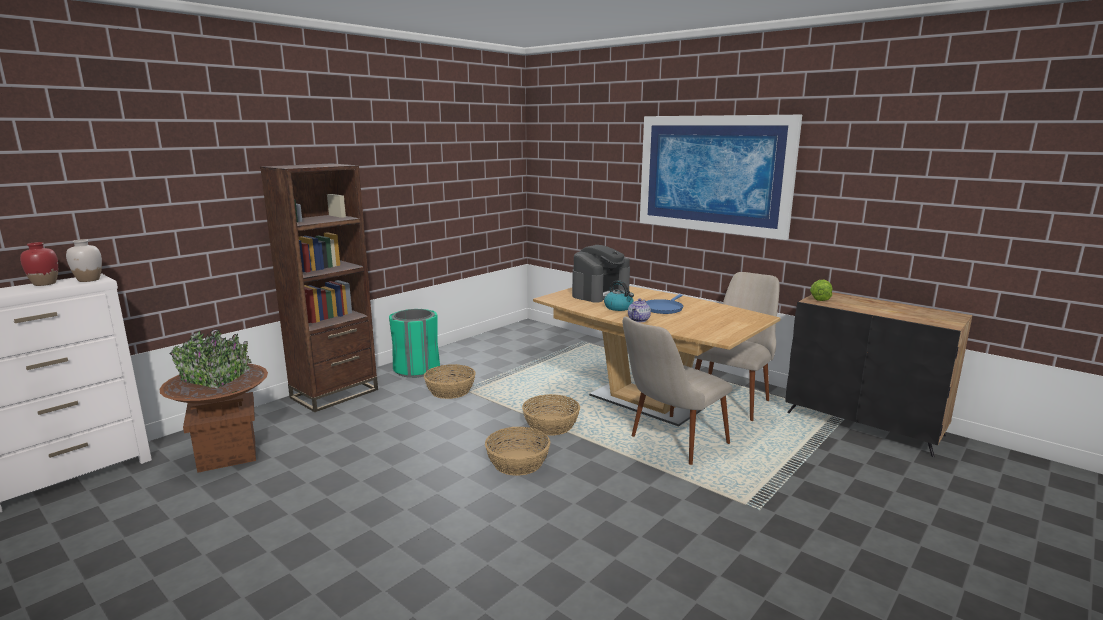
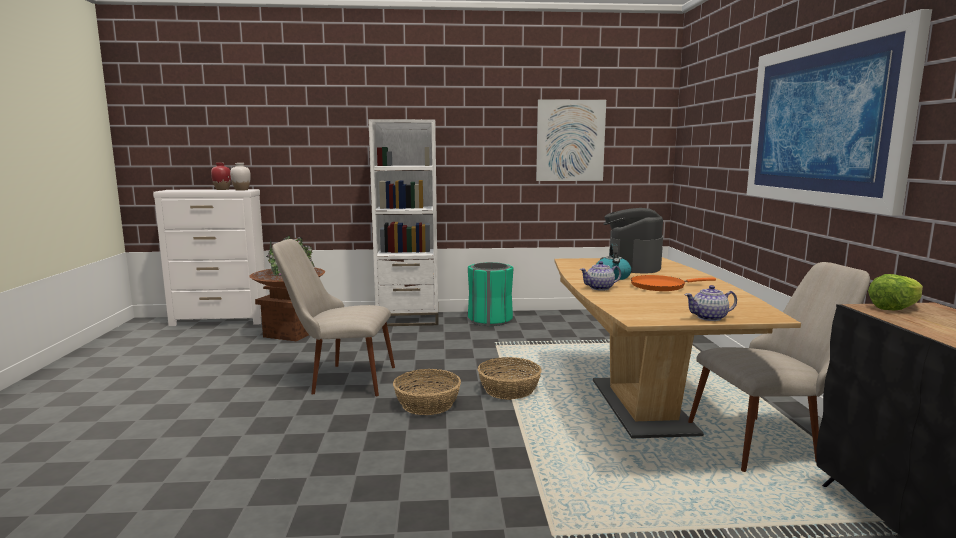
camera: 45 degrees right, 5 degrees down
(334, 394) = (408, 319): brown bookcase -> white bookcase
(450, 390) = (484, 340): basket -> none
(453, 176) = (570, 140): none -> picture
(600, 294) = (631, 266): coffee machine -> coffee machine turned 105 degrees clockwise
(663, 308) = (661, 286): blue frying pan -> orange frying pan
(669, 445) = (586, 449): beige chair -> beige chair (339, 379)
(744, 326) = (710, 318): none -> teapot

